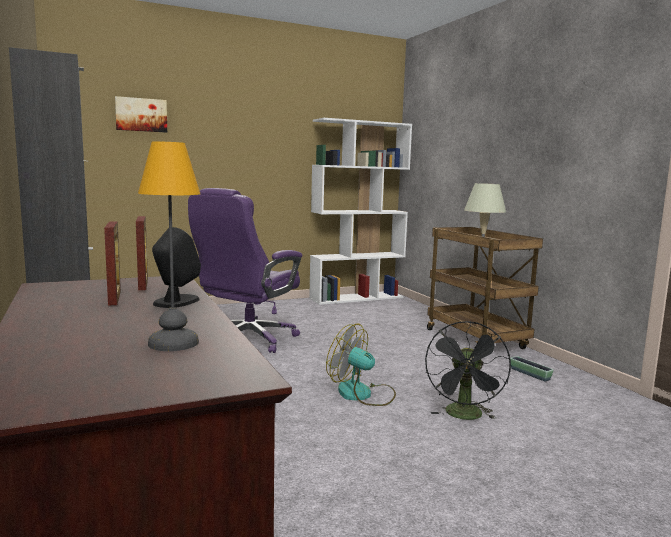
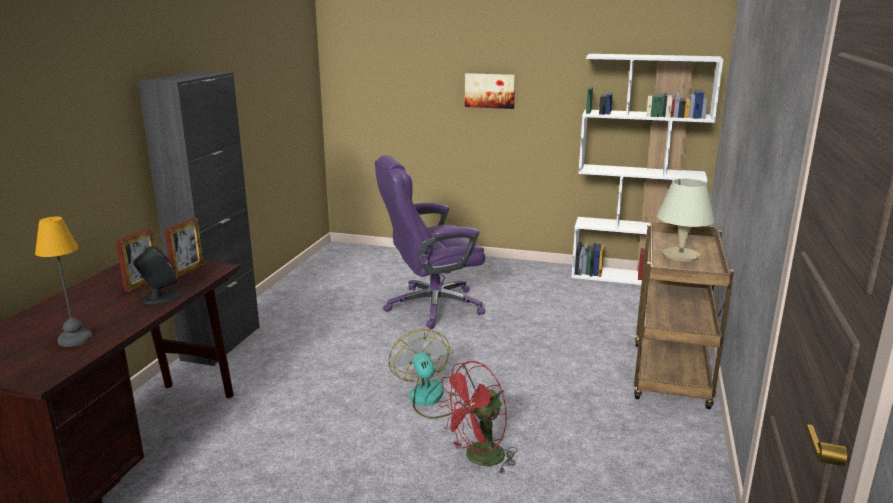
camera: 40 degrees right, 10 degrees up
(141, 115) = (400, 56): picture -> picture (490, 90)
(465, 416) = (478, 459): black fan -> red fan
(530, 374) = (645, 443): planter -> none

